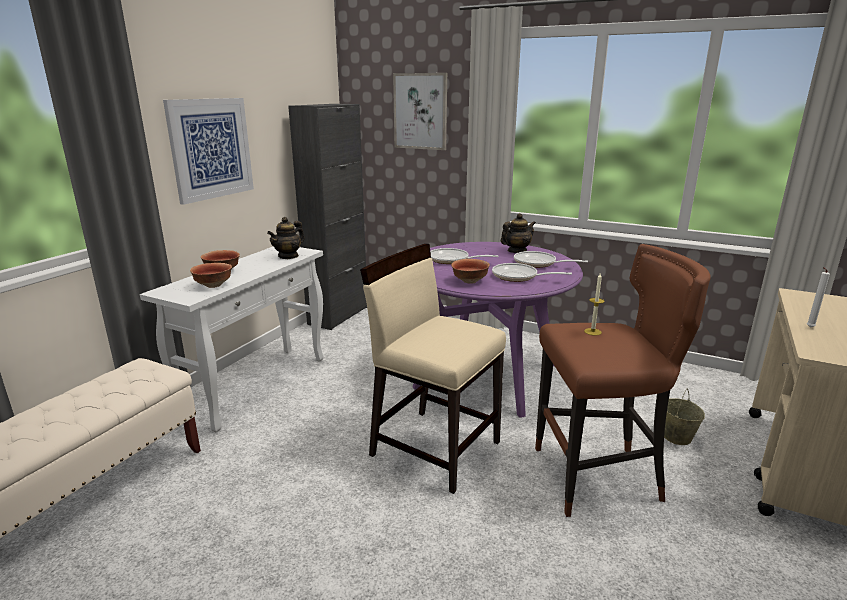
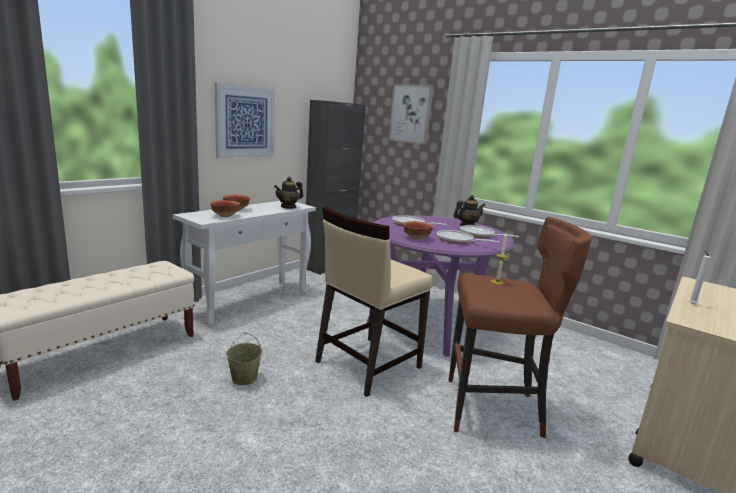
camera: 10 degrees right, 5 degrees down
(434, 447) = (367, 364): beige chair -> beige chair turned 90 degrees counterclockwise
(676, 437) = (575, 393): beige bucket -> beige bucket (244, 378)

